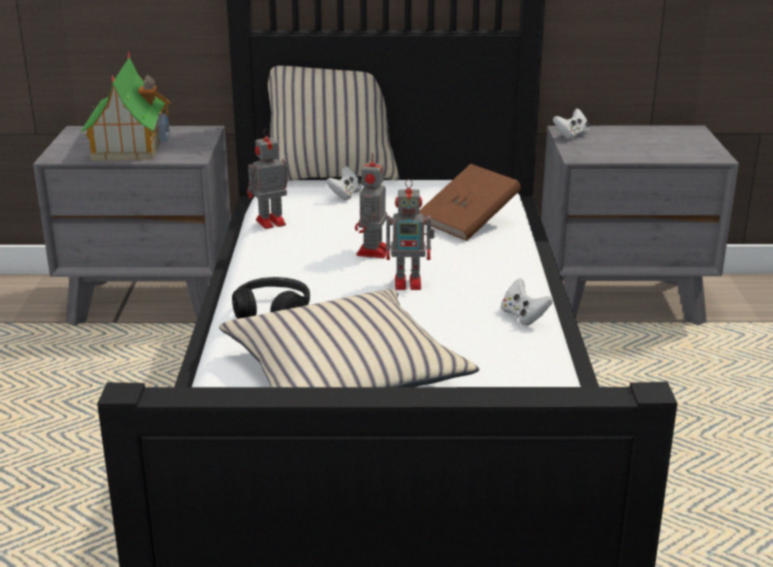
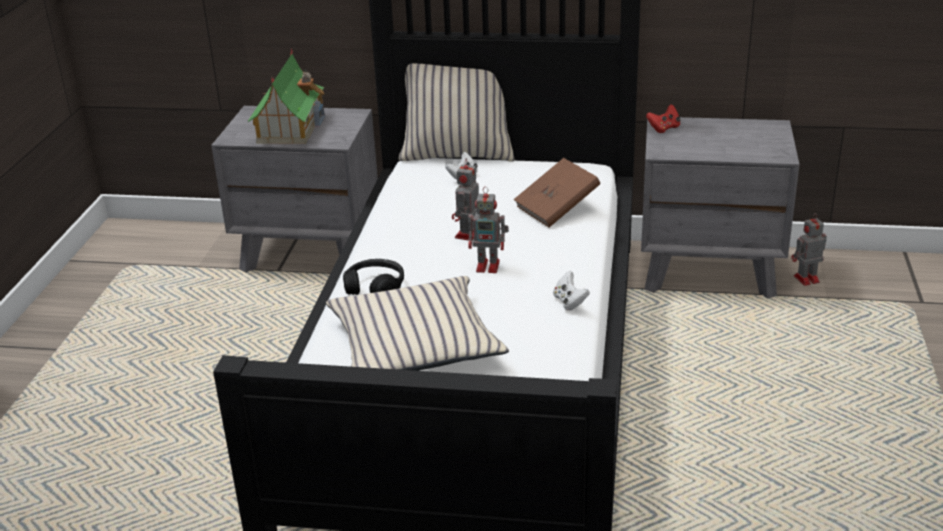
camera: 10 degrees right, 5 degrees up
(269, 222) = (393, 202): toy robot -> toy robot (805, 279)
(571, 135) = (664, 128): white game controller -> red game controller

